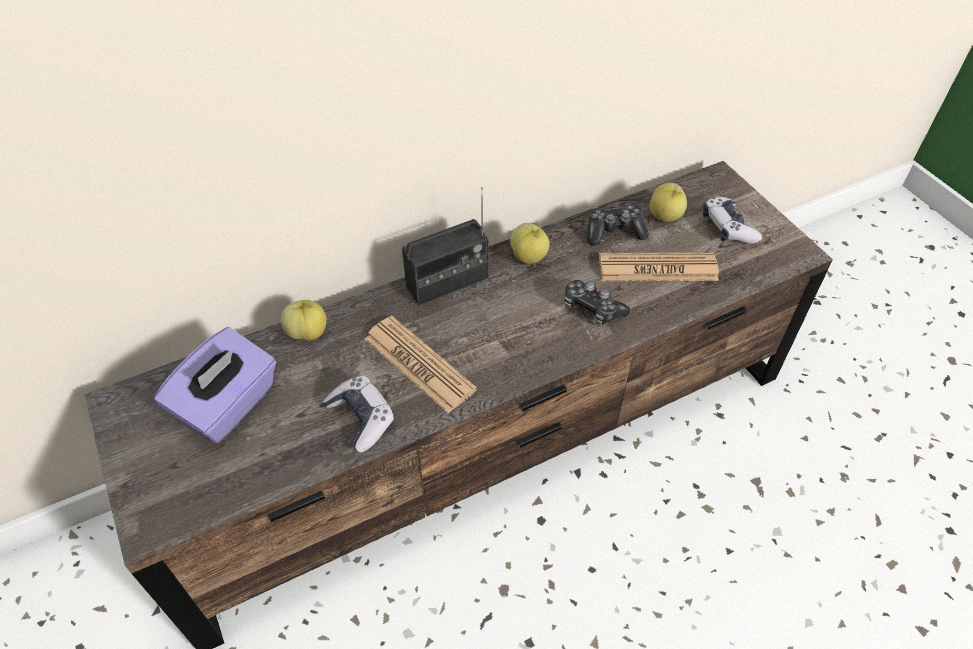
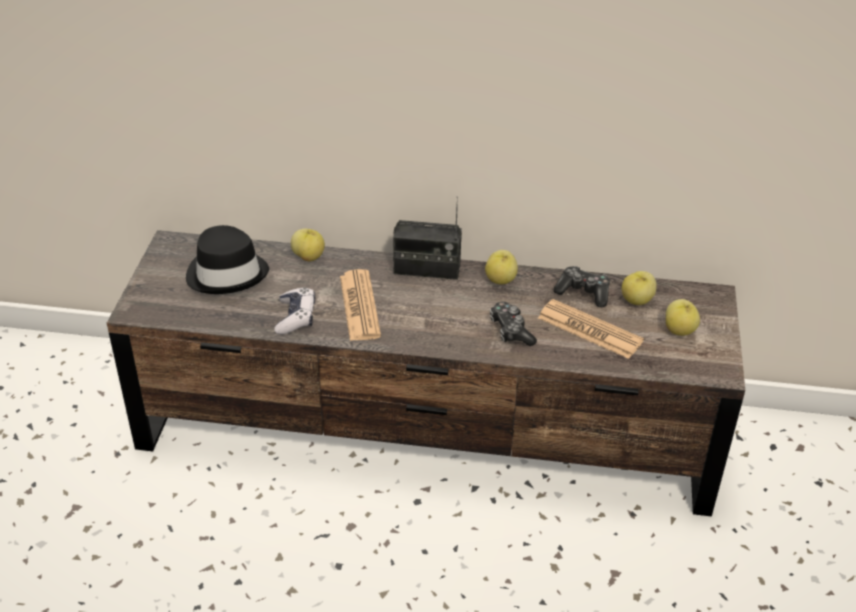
camera: 35 degrees right, 10 degrees down
(229, 405) = (227, 273): purple tissue box -> black hat
(728, 227) = (679, 330): game controller -> apple

